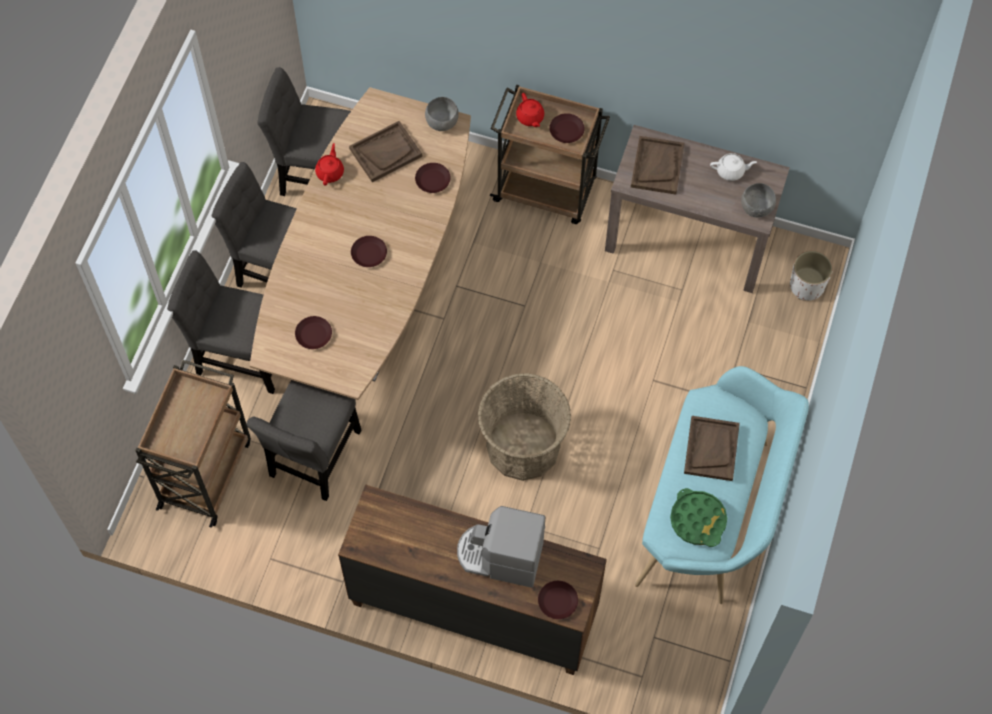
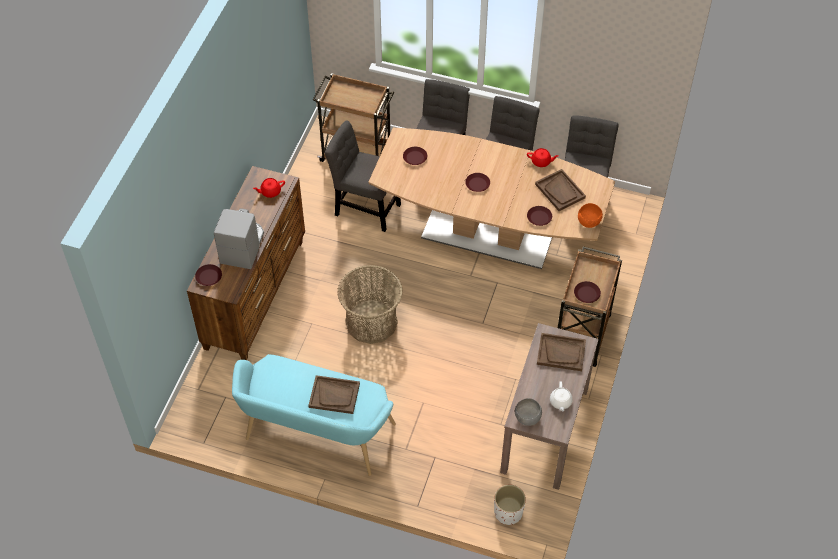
camera: 90 degrees right, 10 degrees down
(442, 122) = (589, 222): grey bowl -> orange bowl
(530, 117) = (596, 271): red teapot -> red teapot (270, 192)
(698, 520) = (279, 385): green tray -> none

